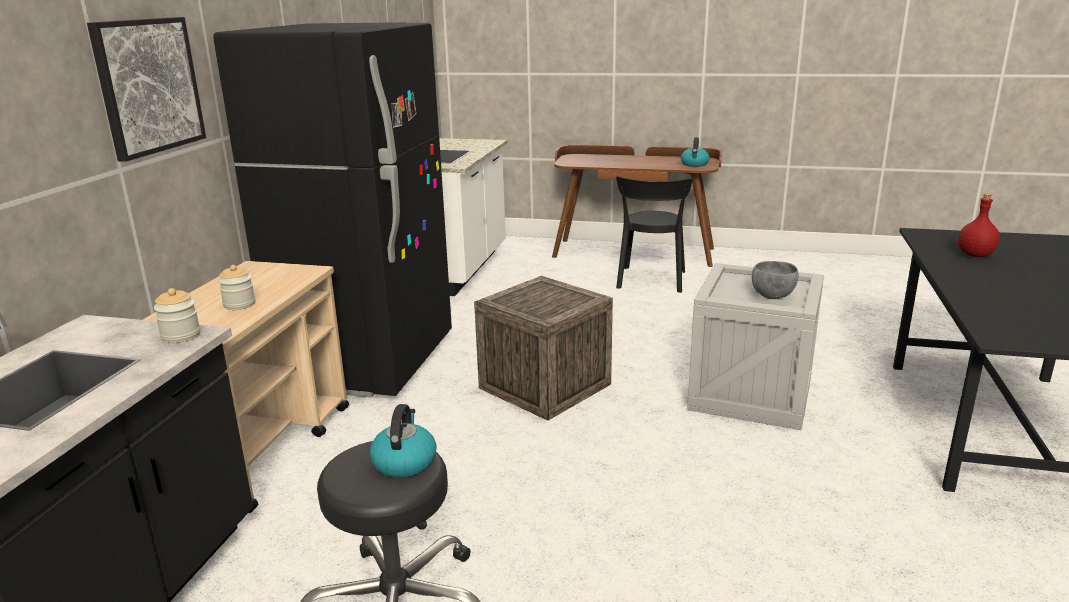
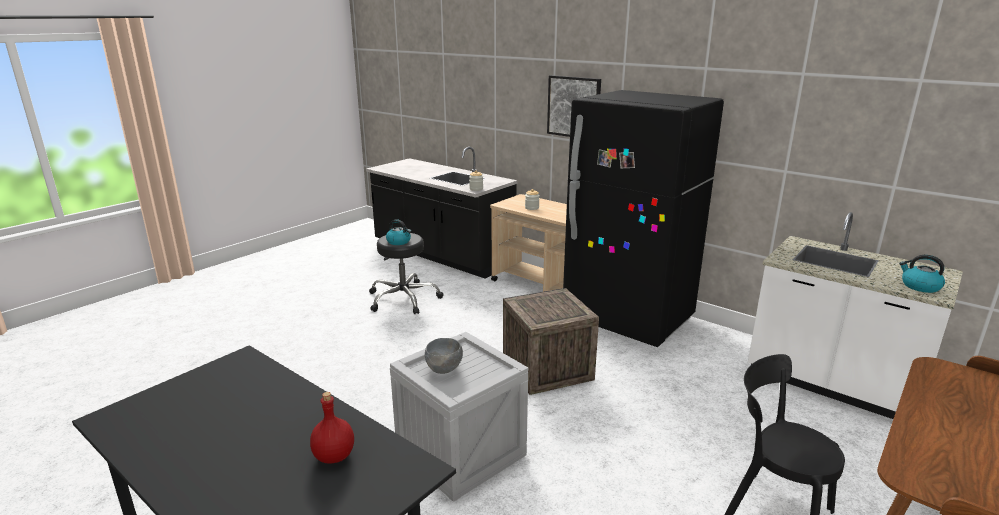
camera: 115 degrees right, 0 degrees up
(694, 164) = (936, 477): kettle -> kettle (919, 286)

